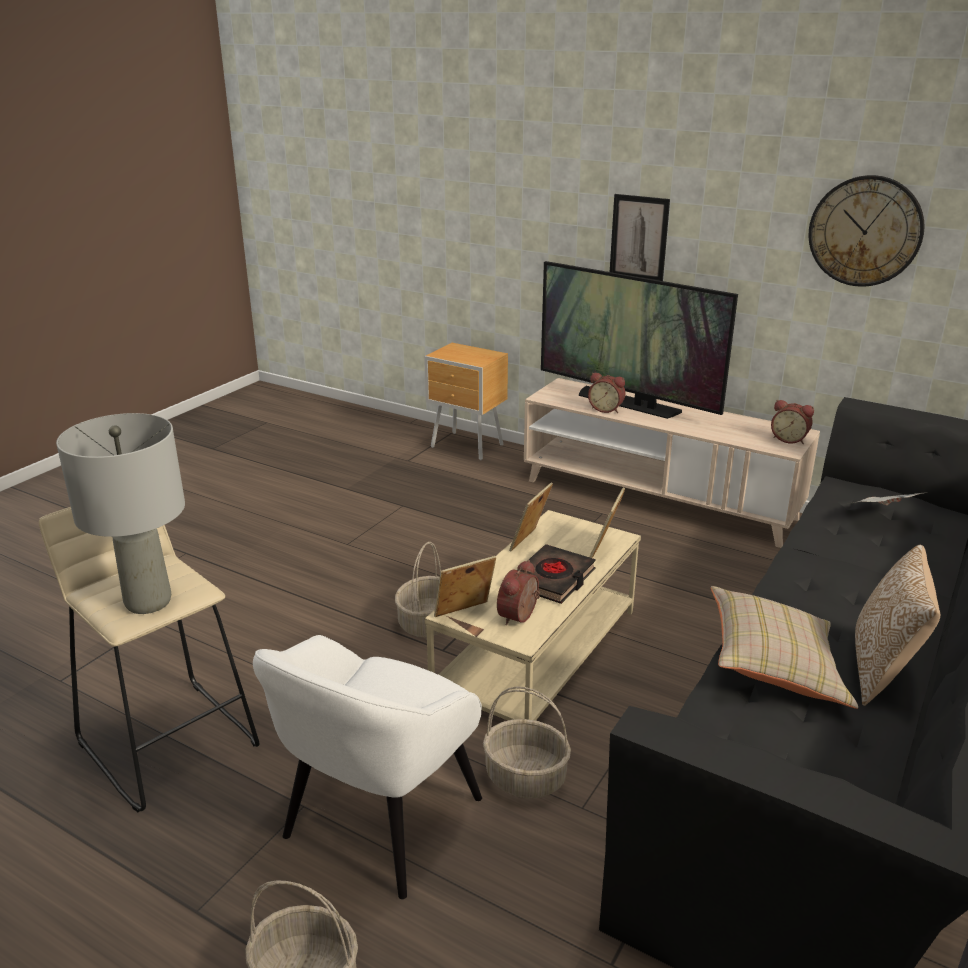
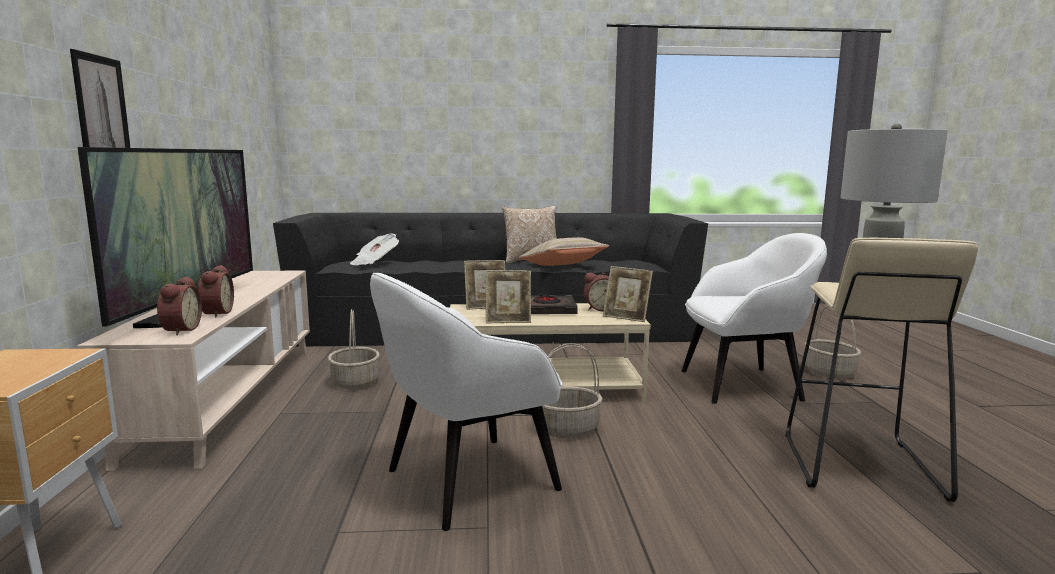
camera: 125 degrees left, 15 degrees down
(404, 553) = (468, 481): none -> white armchair
(526, 777) = (649, 366): basket -> basket (354, 382)
(789, 439) = (264, 273): alarm clock -> alarm clock (179, 330)
(865, 231) = (215, 97): wall clock -> none

